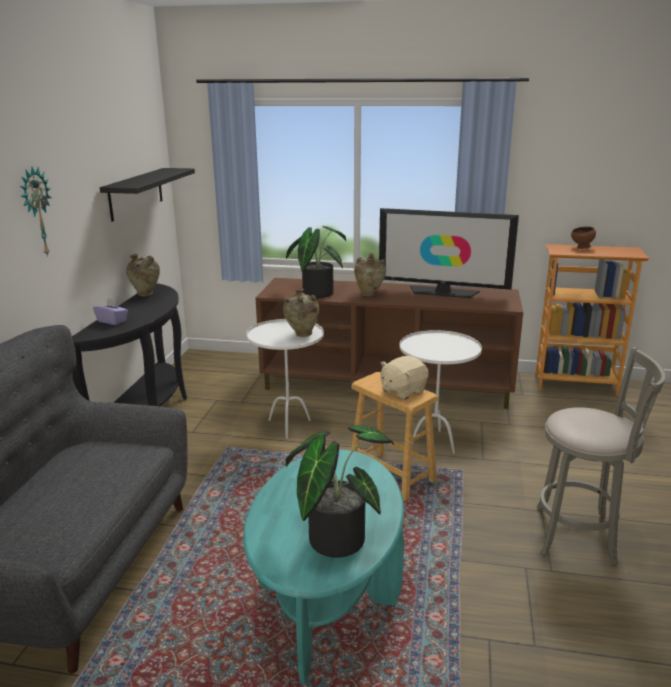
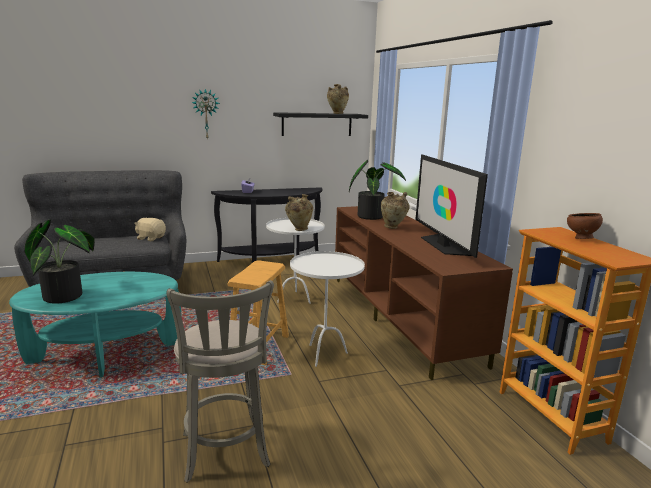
camera: 60 degrees right, 5 degrees down
(146, 295) = (298, 189): beige vase -> beige vase (337, 113)
(402, 391) = (255, 274): beige plush toy -> beige plush toy (151, 238)

